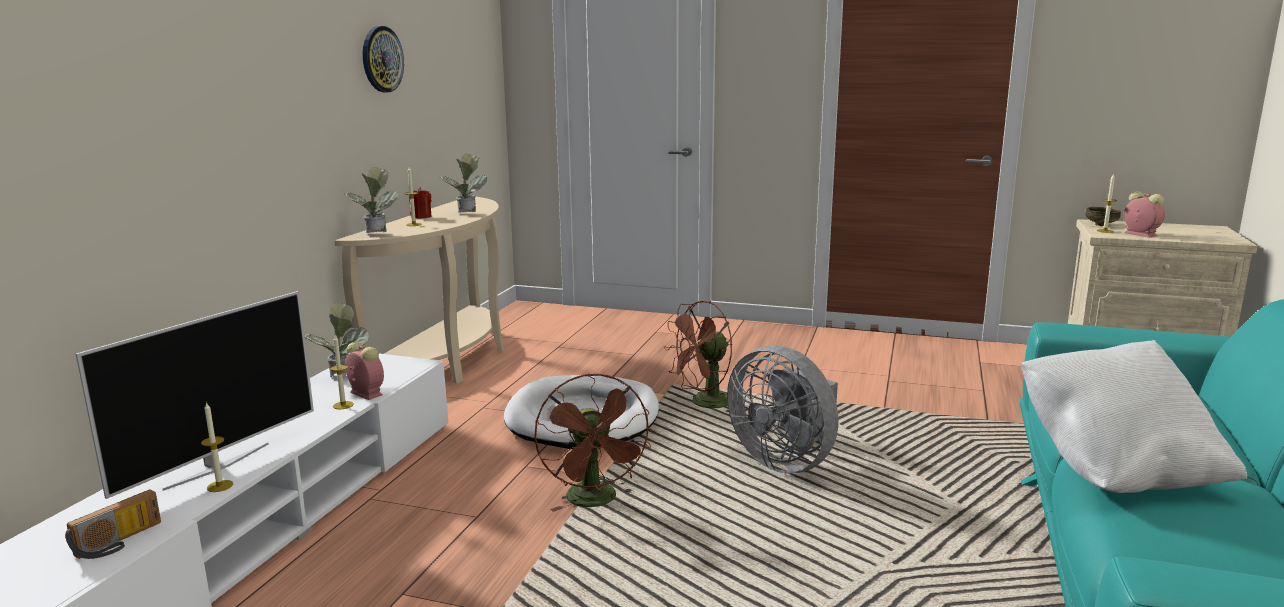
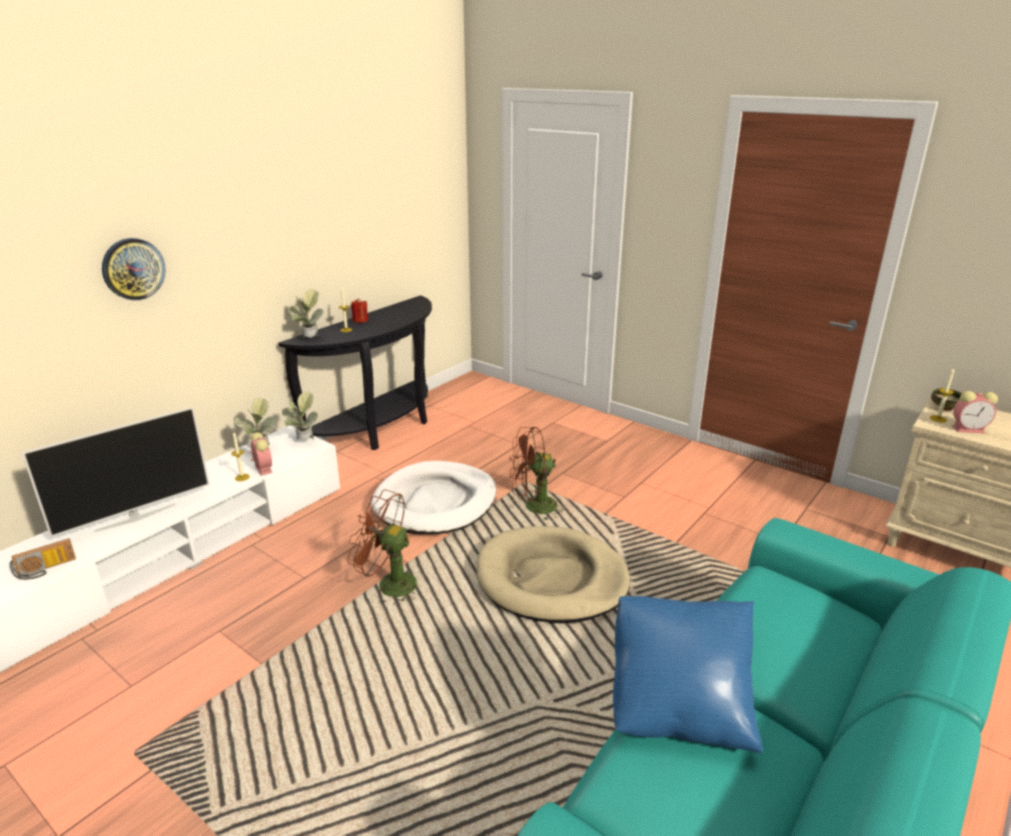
camera: 20 degrees right, 10 degrees up
(220, 486) = (125, 535): candle -> none
(381, 59) = (329, 199): wall clock -> wall clock (133, 269)
(450, 363) = (382, 429): beige console table -> black console table
(466, 214) = (394, 321): potted plant -> potted plant (303, 442)
(596, 502) = (389, 584): brown fan -> brown fan turned 105 degrees clockwise
(785, 461) = (551, 579): grey fan -> beige dog bed
(1117, 469) = (679, 704): white pillow -> blue pillow
(1139, 234) = (969, 429): alarm clock -> alarm clock turned 105 degrees clockwise

